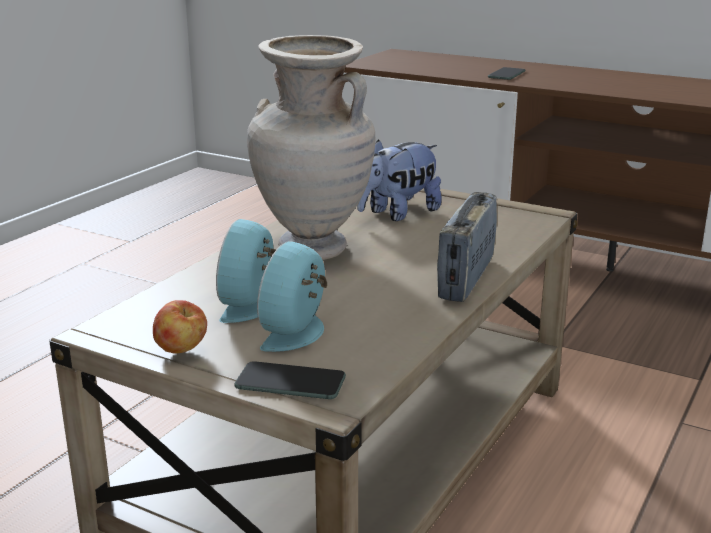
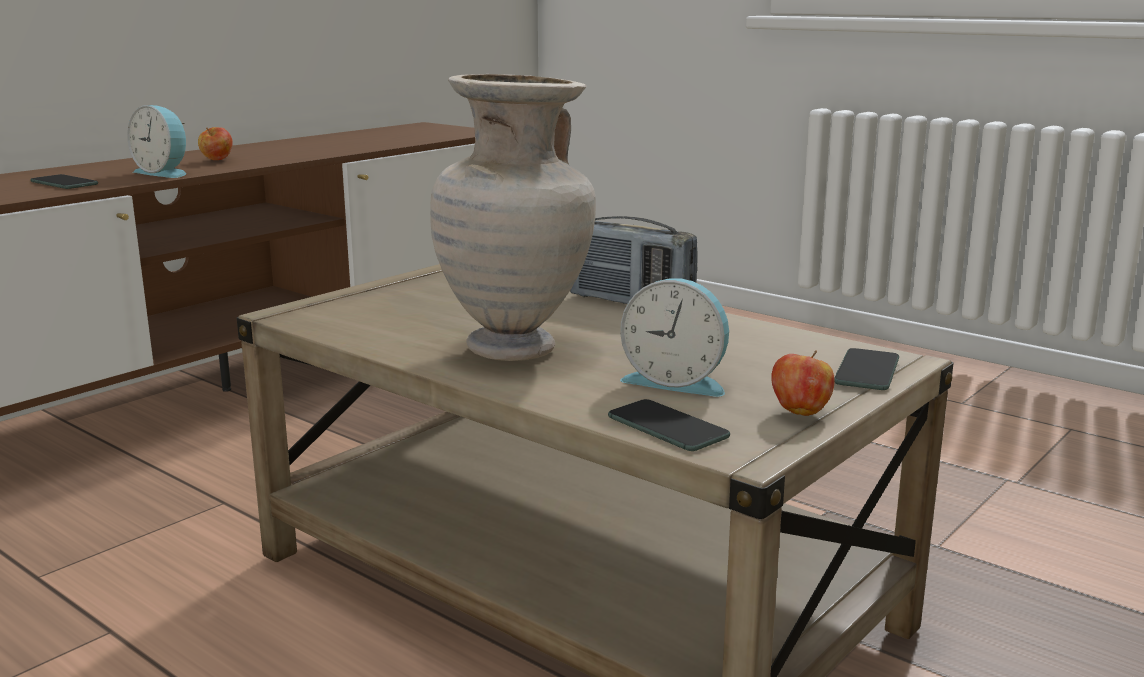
camera: 80 degrees left, 5 degrees down
(155, 305) = (667, 427): none -> phone
(298, 333) = (753, 365): alarm clock -> alarm clock (164, 173)
(397, 214) = (417, 310): plush toy -> none
(638, 86) = (217, 160): none -> apple

